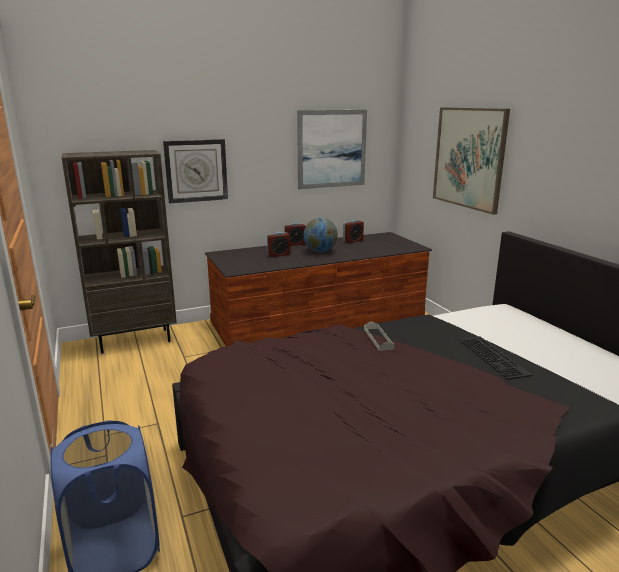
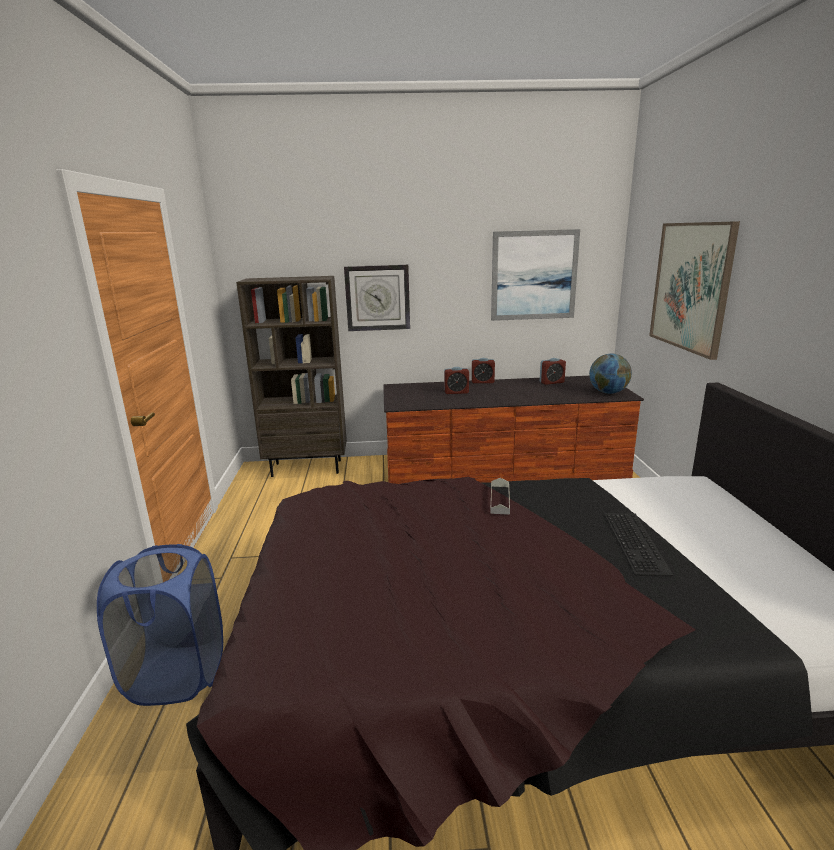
camera: 20 degrees right, 0 degrees up
(320, 251) = (504, 392): globe -> globe (608, 392)

